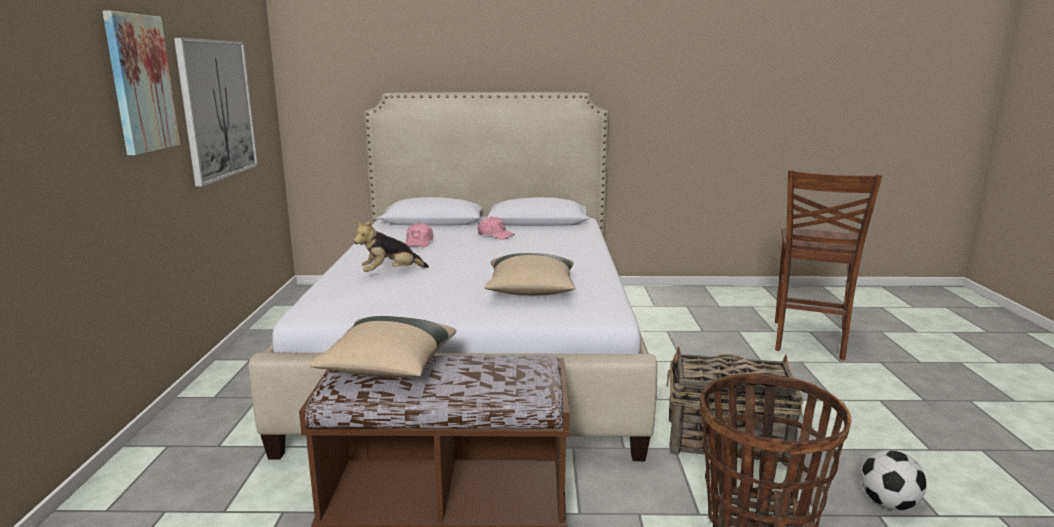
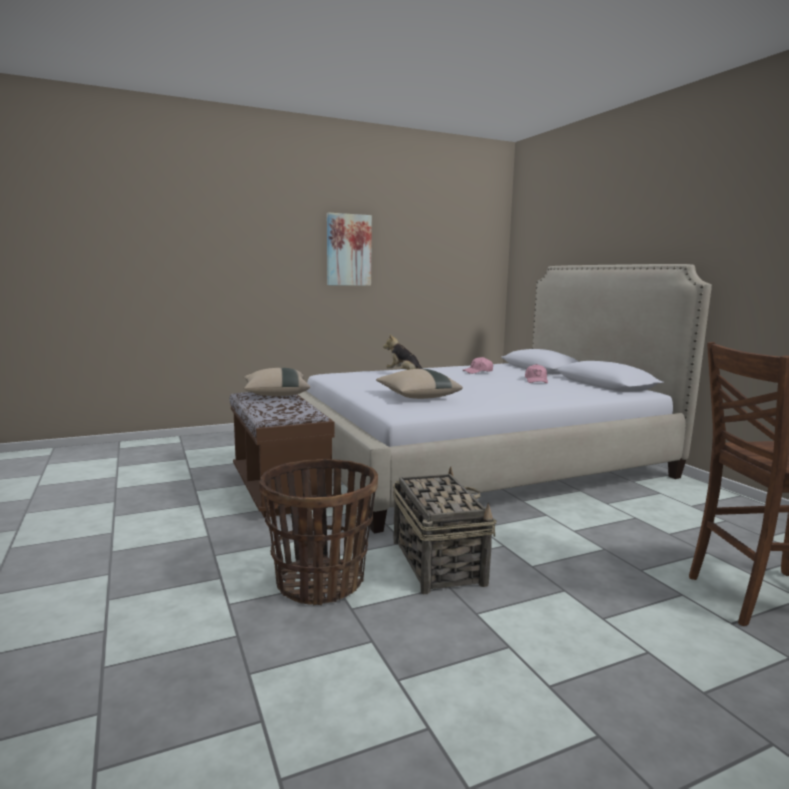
camera: 65 degrees right, 5 degrees down
(217, 109) = (423, 271): picture -> none
(888, 504) = (396, 647): football -> none

